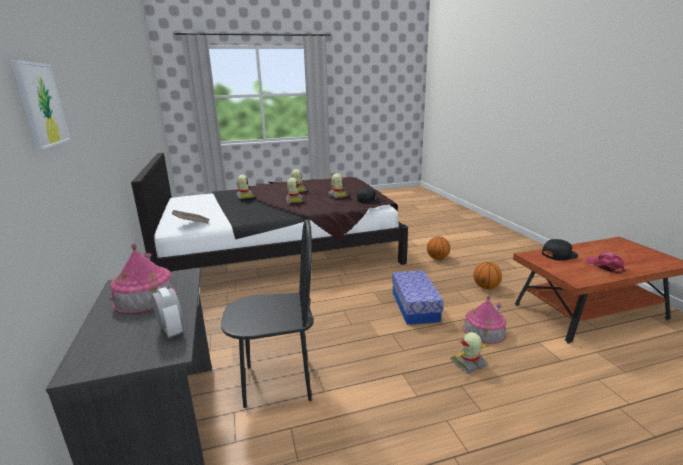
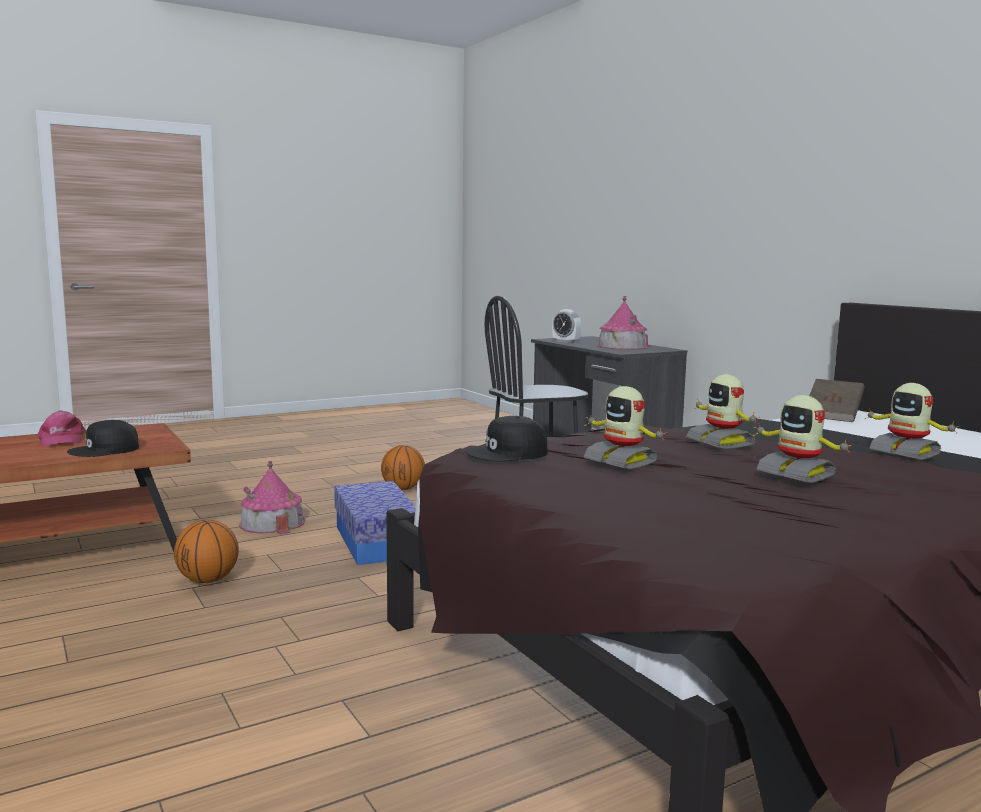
camera: 165 degrees right, 10 degrees down
(41, 105) = (686, 183): picture -> none
(437, 258) = (286, 648): basketball -> basketball (403, 489)
(468, 364) = (316, 498): toy robot -> none

